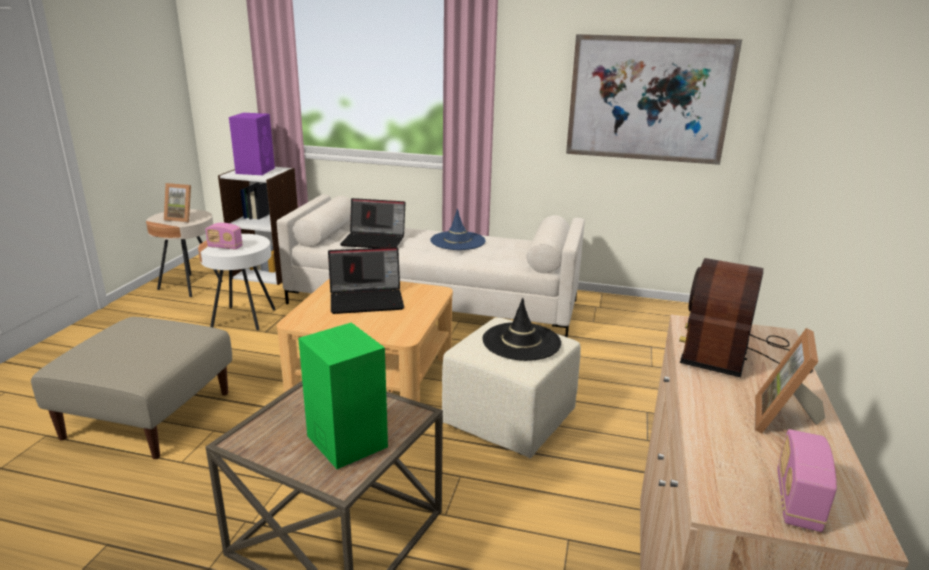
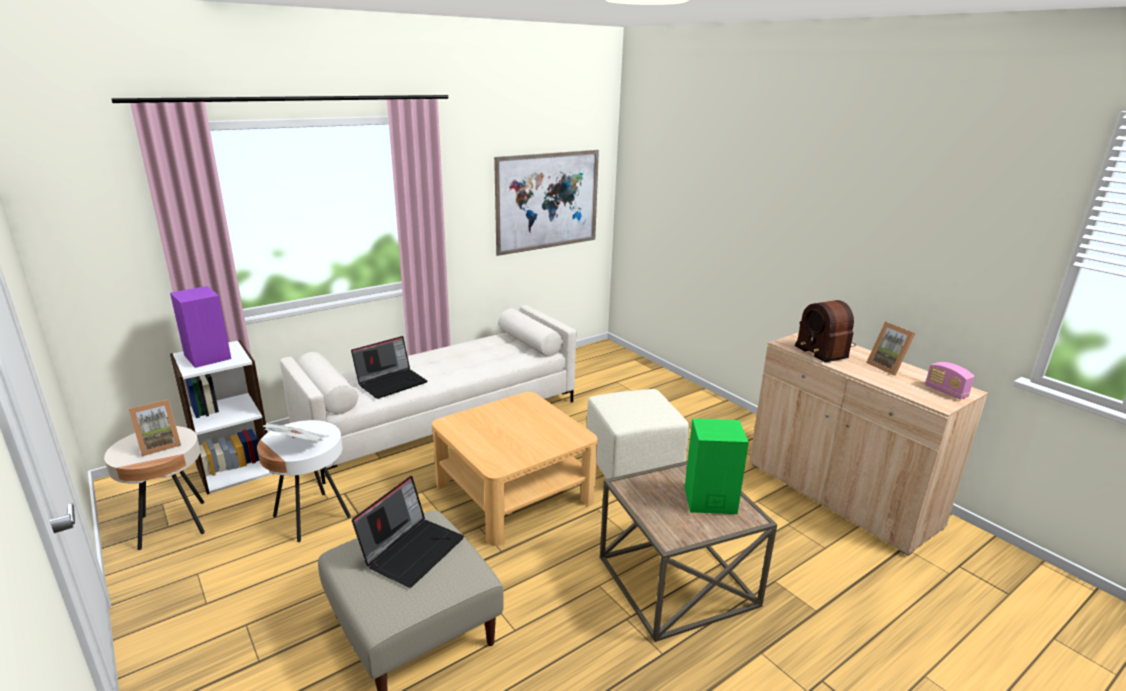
camera: 50 degrees left, 0 degrees up
(225, 247) = (299, 446): radio -> newspaper
(367, 300) = (502, 427): laptop -> laptop (412, 550)
(457, 241) = (453, 356): blue hat -> none
(521, 342) = (640, 403): black hat -> none

